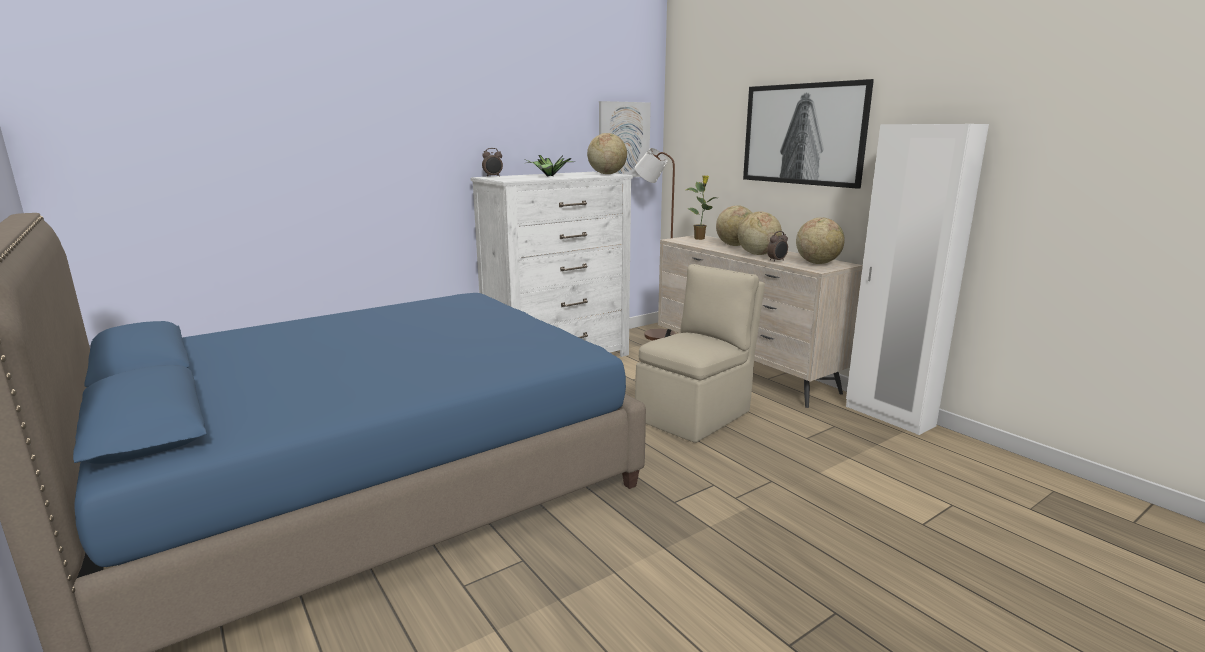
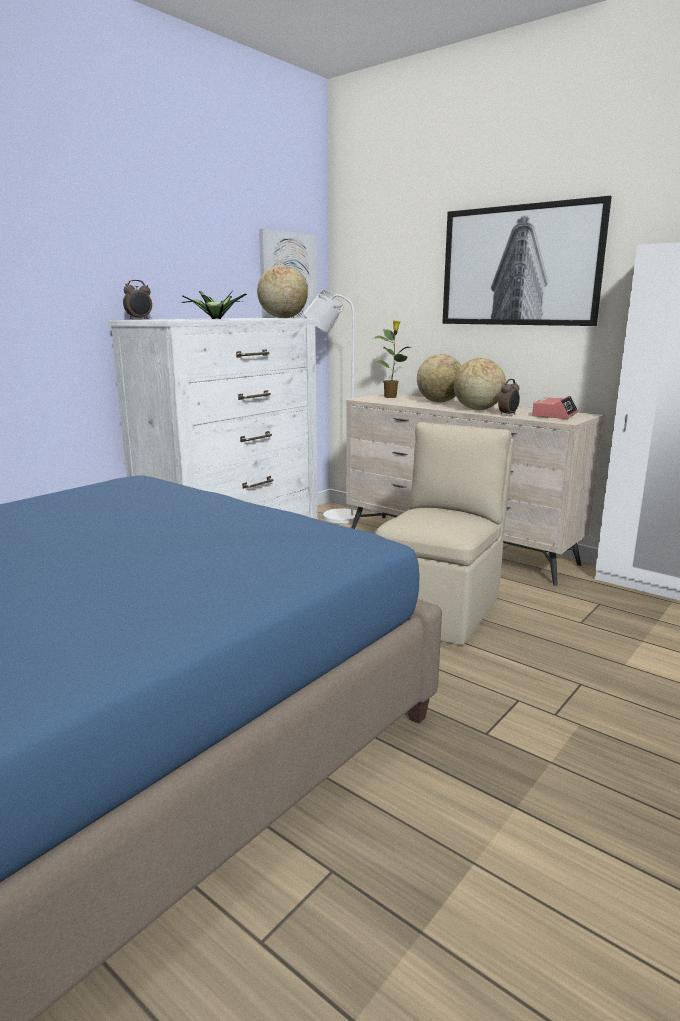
camera: 15 degrees left, 0 degrees up
(654, 335) = (334, 516): brown floor lamp -> white floor lamp
(817, 263) = (554, 415): globe -> alarm clock

